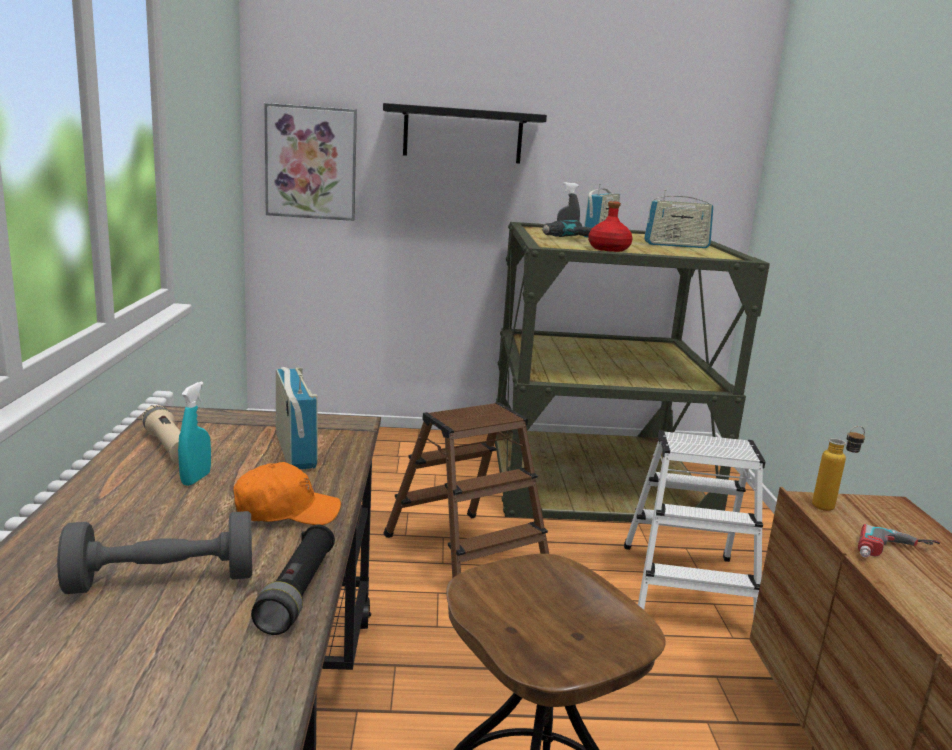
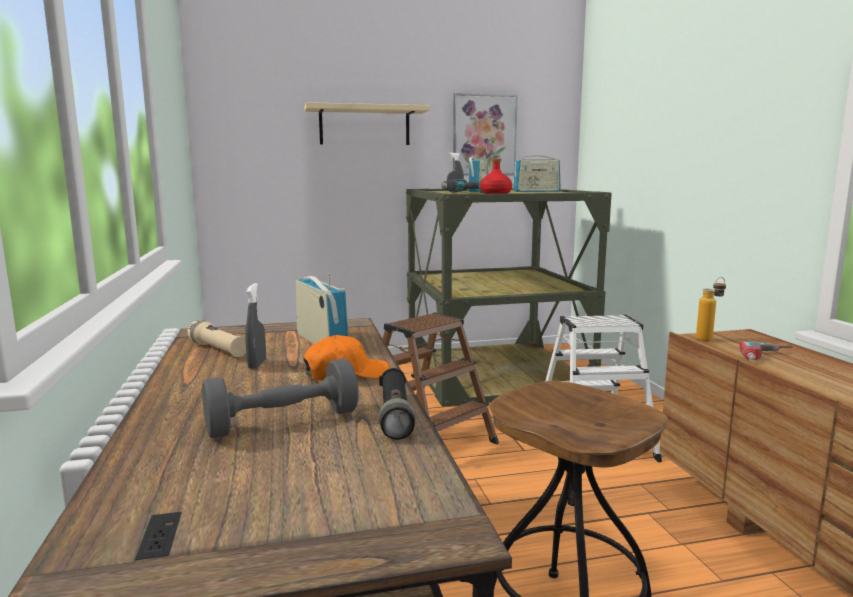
camera: 10 degrees left, 5 degrees down
(196, 479) = (257, 364): turquoise spray bottle -> grey spray bottle
(311, 162) = (247, 154): picture -> picture (484, 135)
(463, 135) = (364, 126): black shelf -> beige shelf

